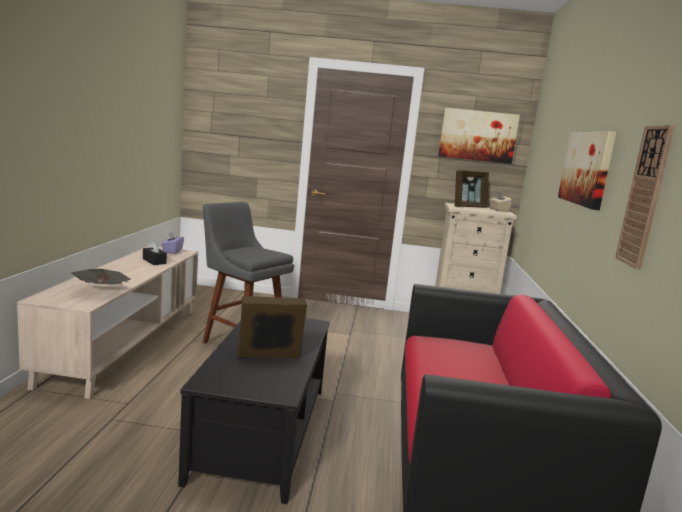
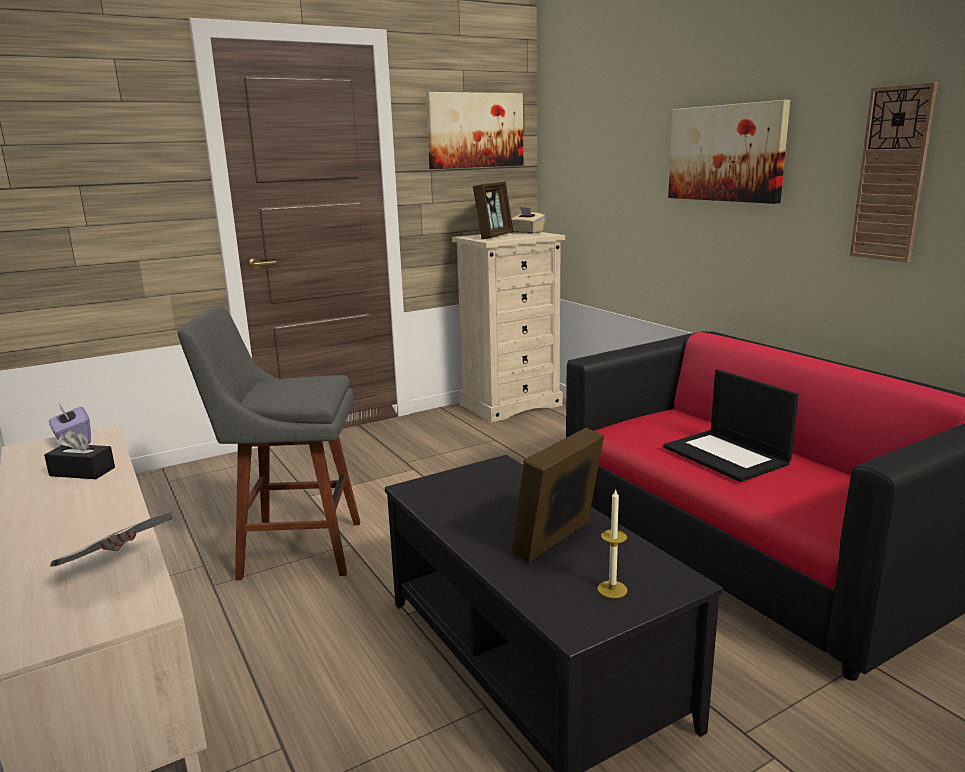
camera: 35 degrees left, 5 degrees up
(248, 381) = (612, 589): none -> candle
(460, 374) = (727, 455): none -> laptop

